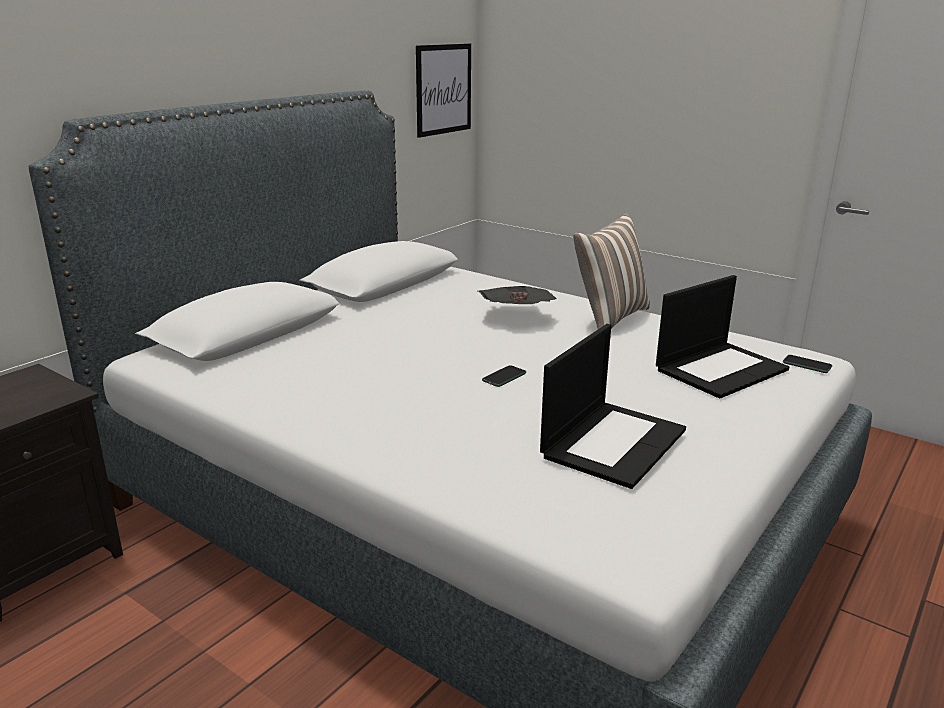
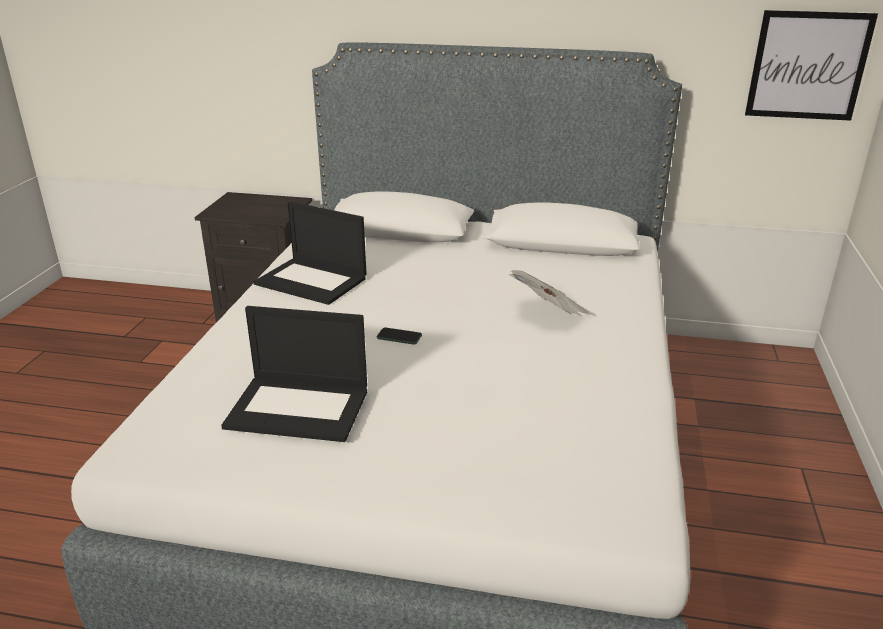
camera: 65 degrees right, 5 degrees up
(609, 318) = (605, 361): pillow -> none
(721, 369) = (526, 450): laptop -> laptop (312, 281)
(807, 365) = (606, 516): phone -> none

